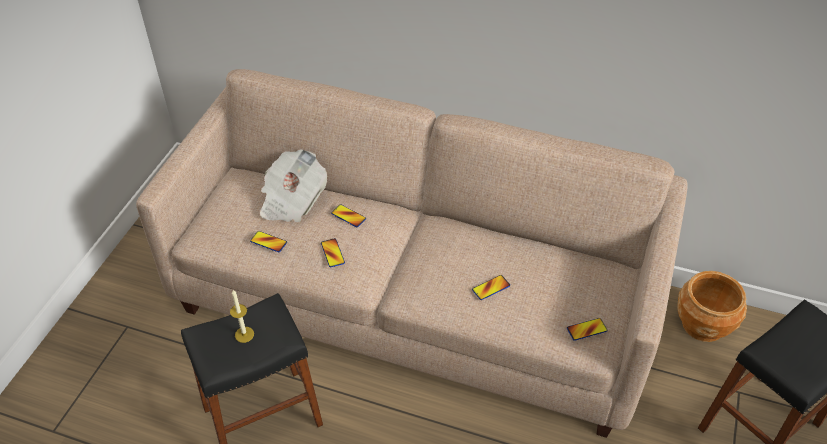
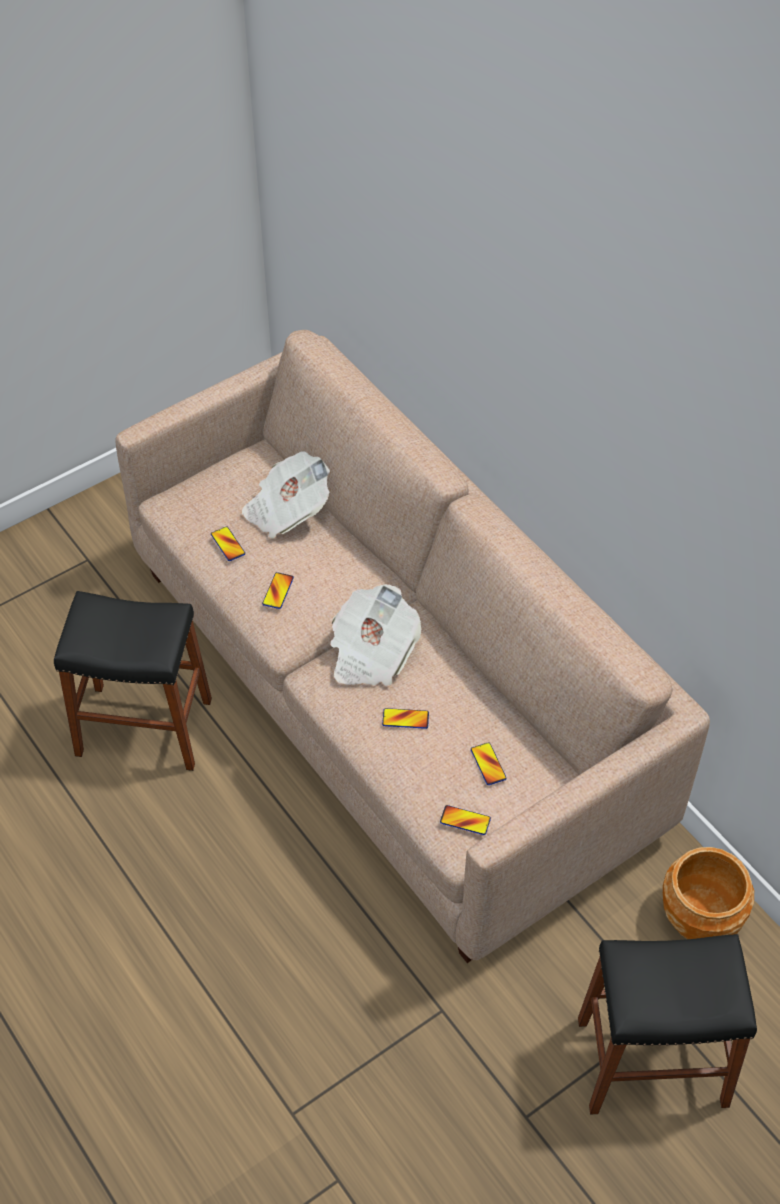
camera: 35 degrees right, 5 degrees up
(244, 334) = (126, 628): candle -> none
(348, 216) = (328, 559): phone -> phone (488, 764)
(430, 259) = (371, 653): none -> newspaper

